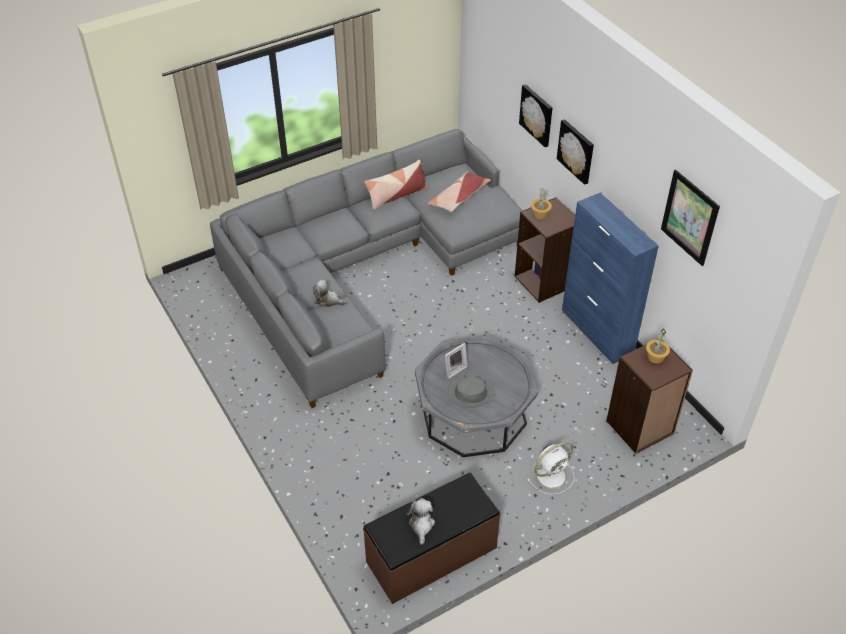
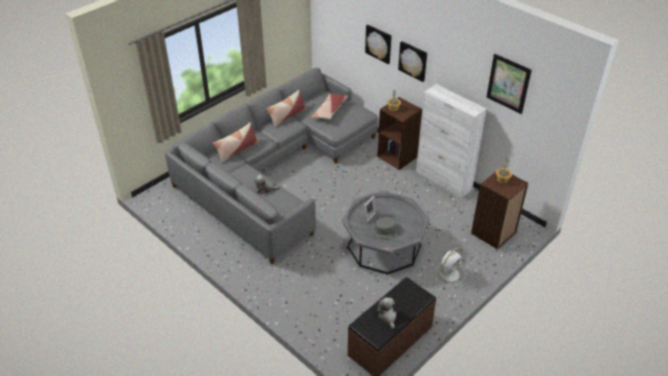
camera: 15 degrees left, 5 degrees down
(310, 235) = (237, 150): none -> pillow
(597, 332) = (443, 180): blue cabinet -> white cabinet

